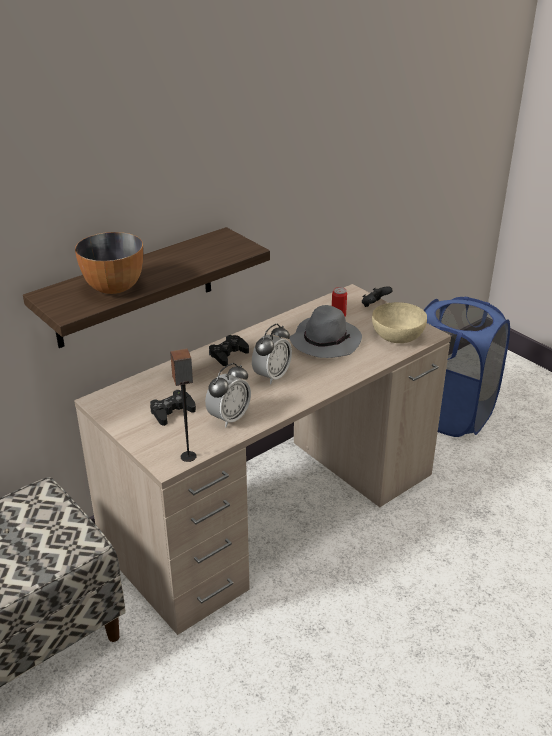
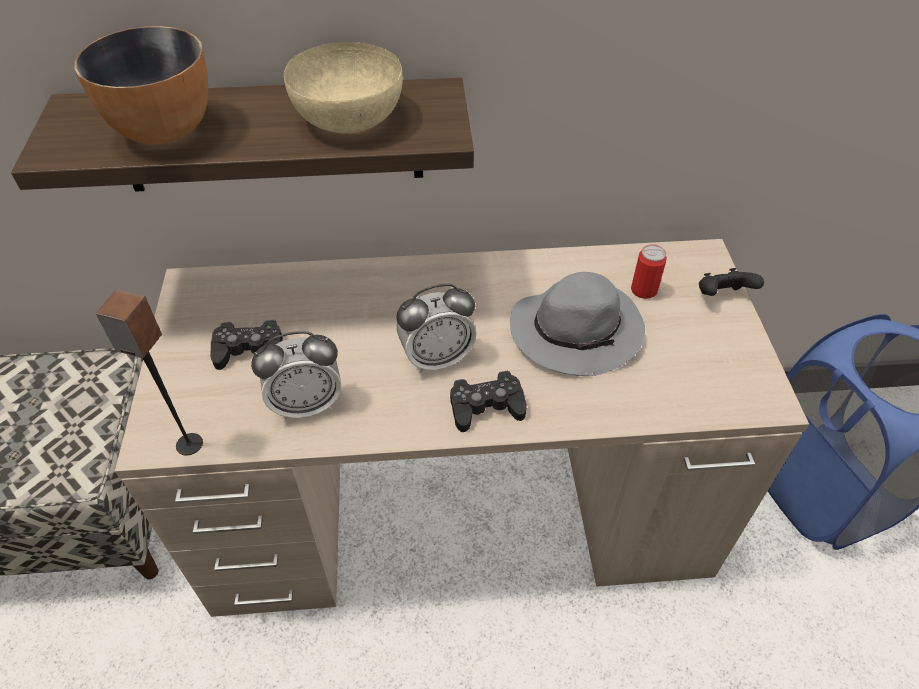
camera: 35 degrees right, 15 degrees up
(228, 354) = (416, 287): black game controller -> black game controller (486, 407)
(397, 336) = (705, 379): beige bowl -> beige bowl (347, 118)

